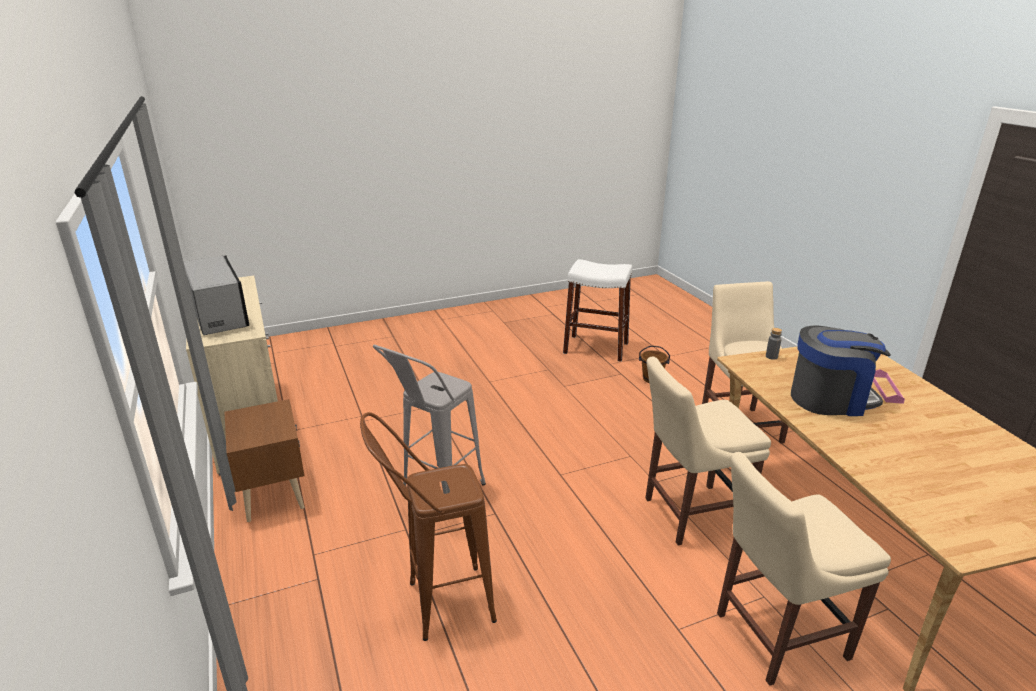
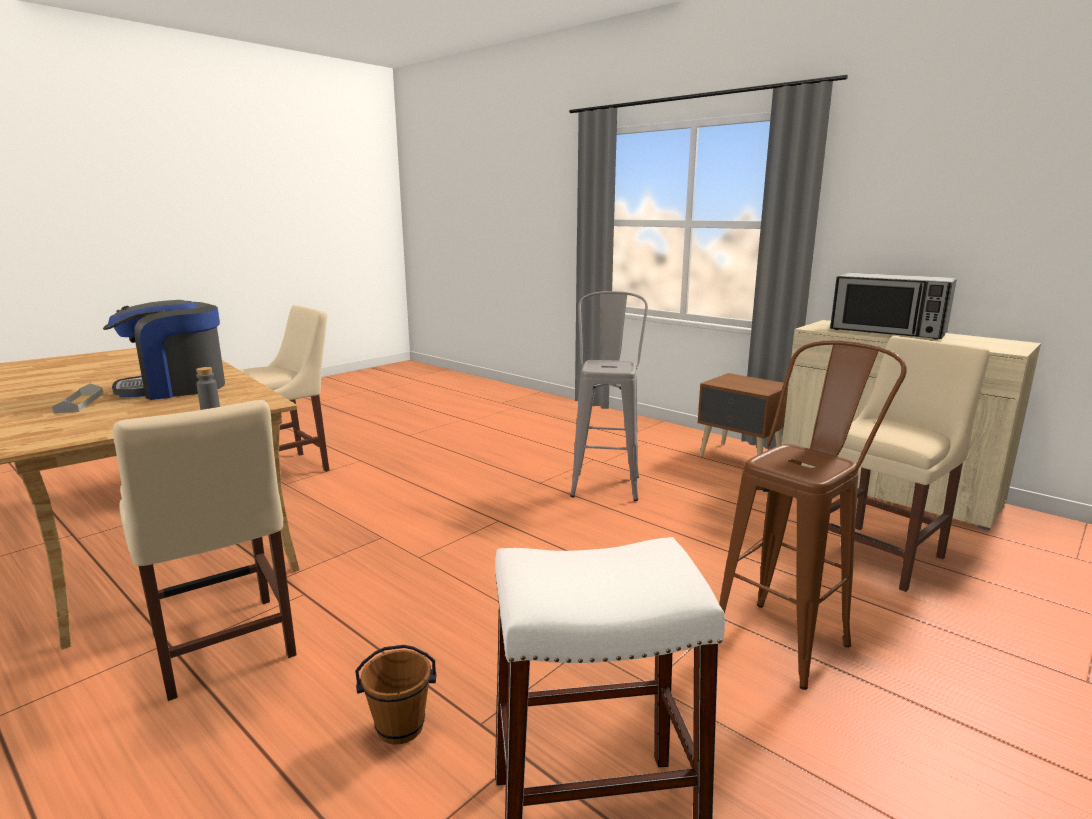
camera: 155 degrees right, 10 degrees down
(436, 606) = (534, 441): brown stool -> brown stool (790, 634)
(689, 514) = (342, 518): beige chair -> beige chair (882, 554)
(886, 389) = (79, 403): pink tray -> grey tray

